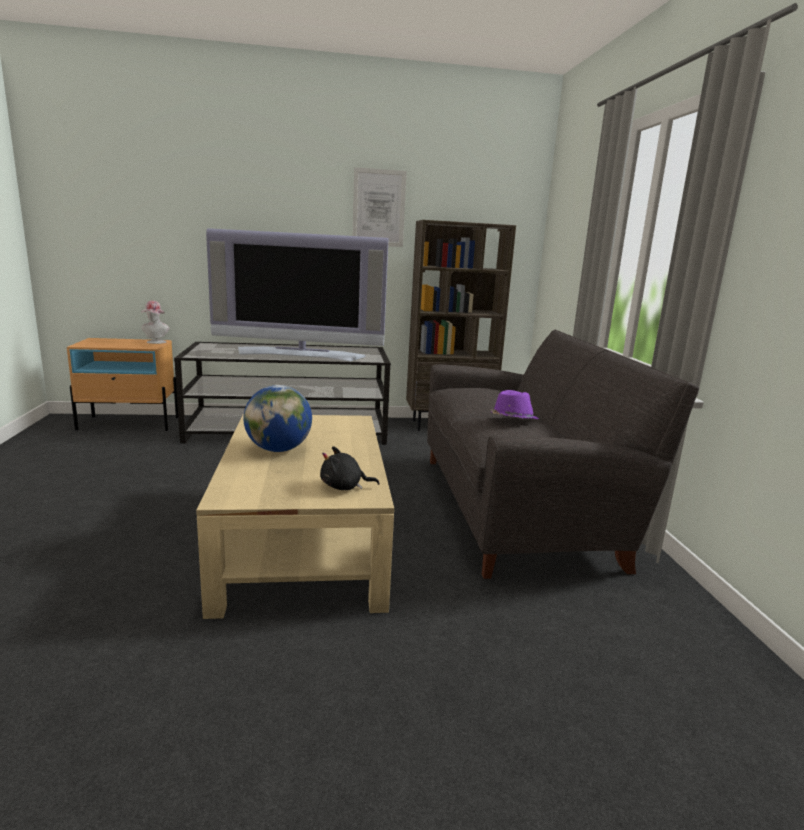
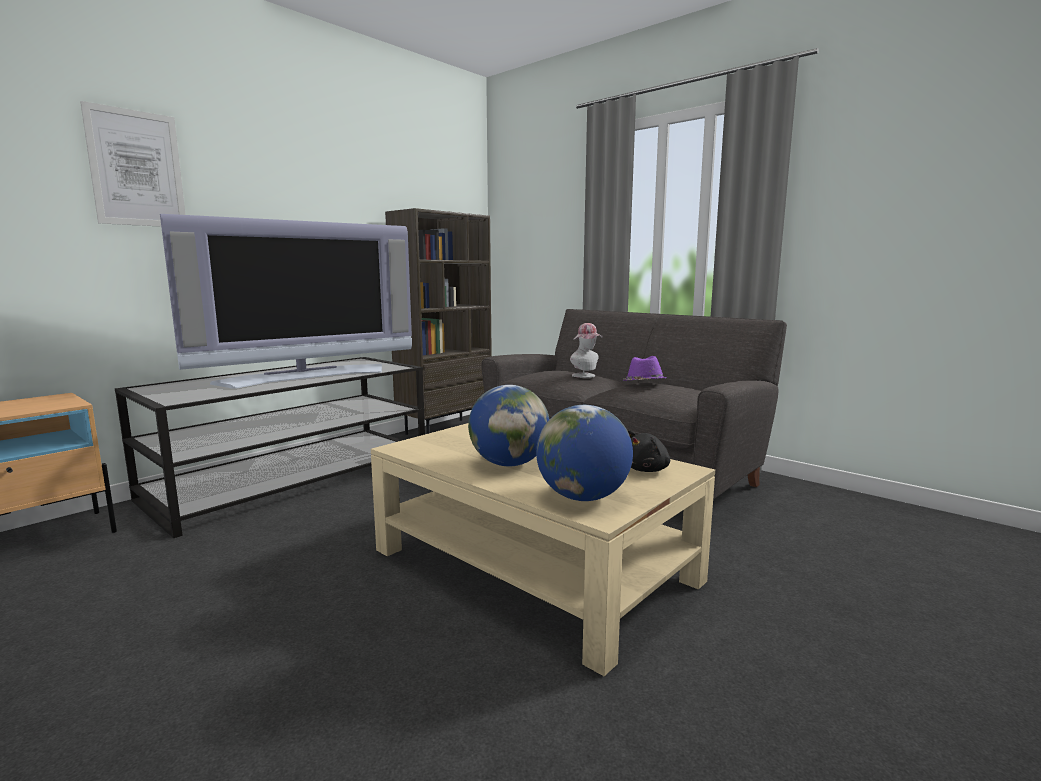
camera: 40 degrees left, 5 degrees down
(155, 342) = (57, 398): hat -> hat (586, 376)
(250, 485) = (583, 497): none -> globe
(379, 208) = (343, 196): picture -> picture (136, 169)

